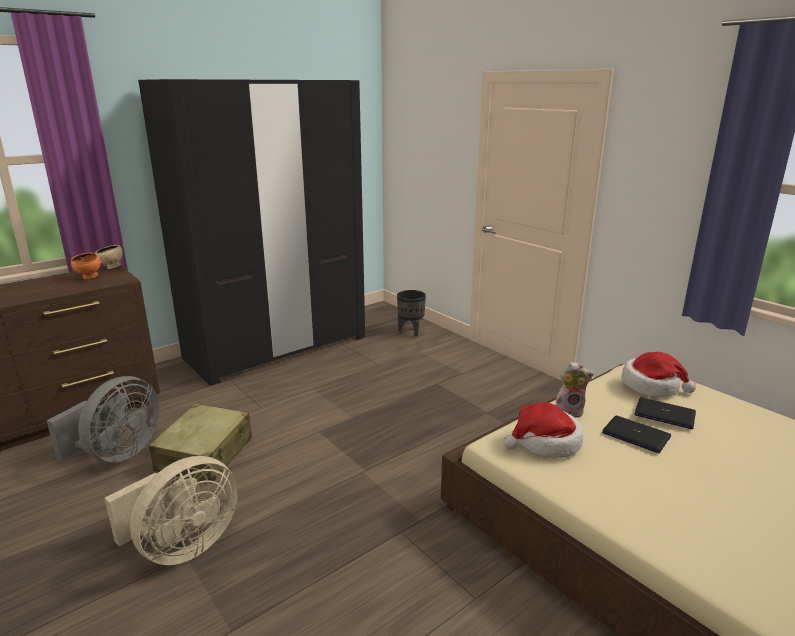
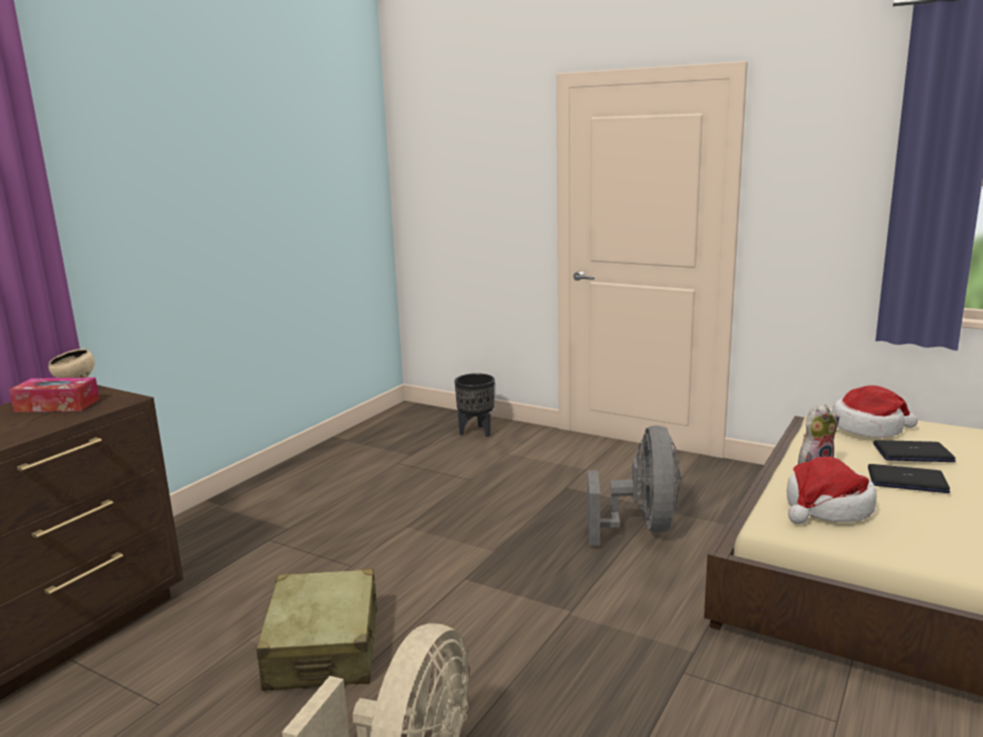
camera: 20 degrees left, 5 degrees down
(89, 278) = (57, 405): orange bowl -> tissue box
(118, 454) = (176, 682): grey fan -> grey fan (641, 527)
(277, 347) = (304, 484): black wardrobe -> none

